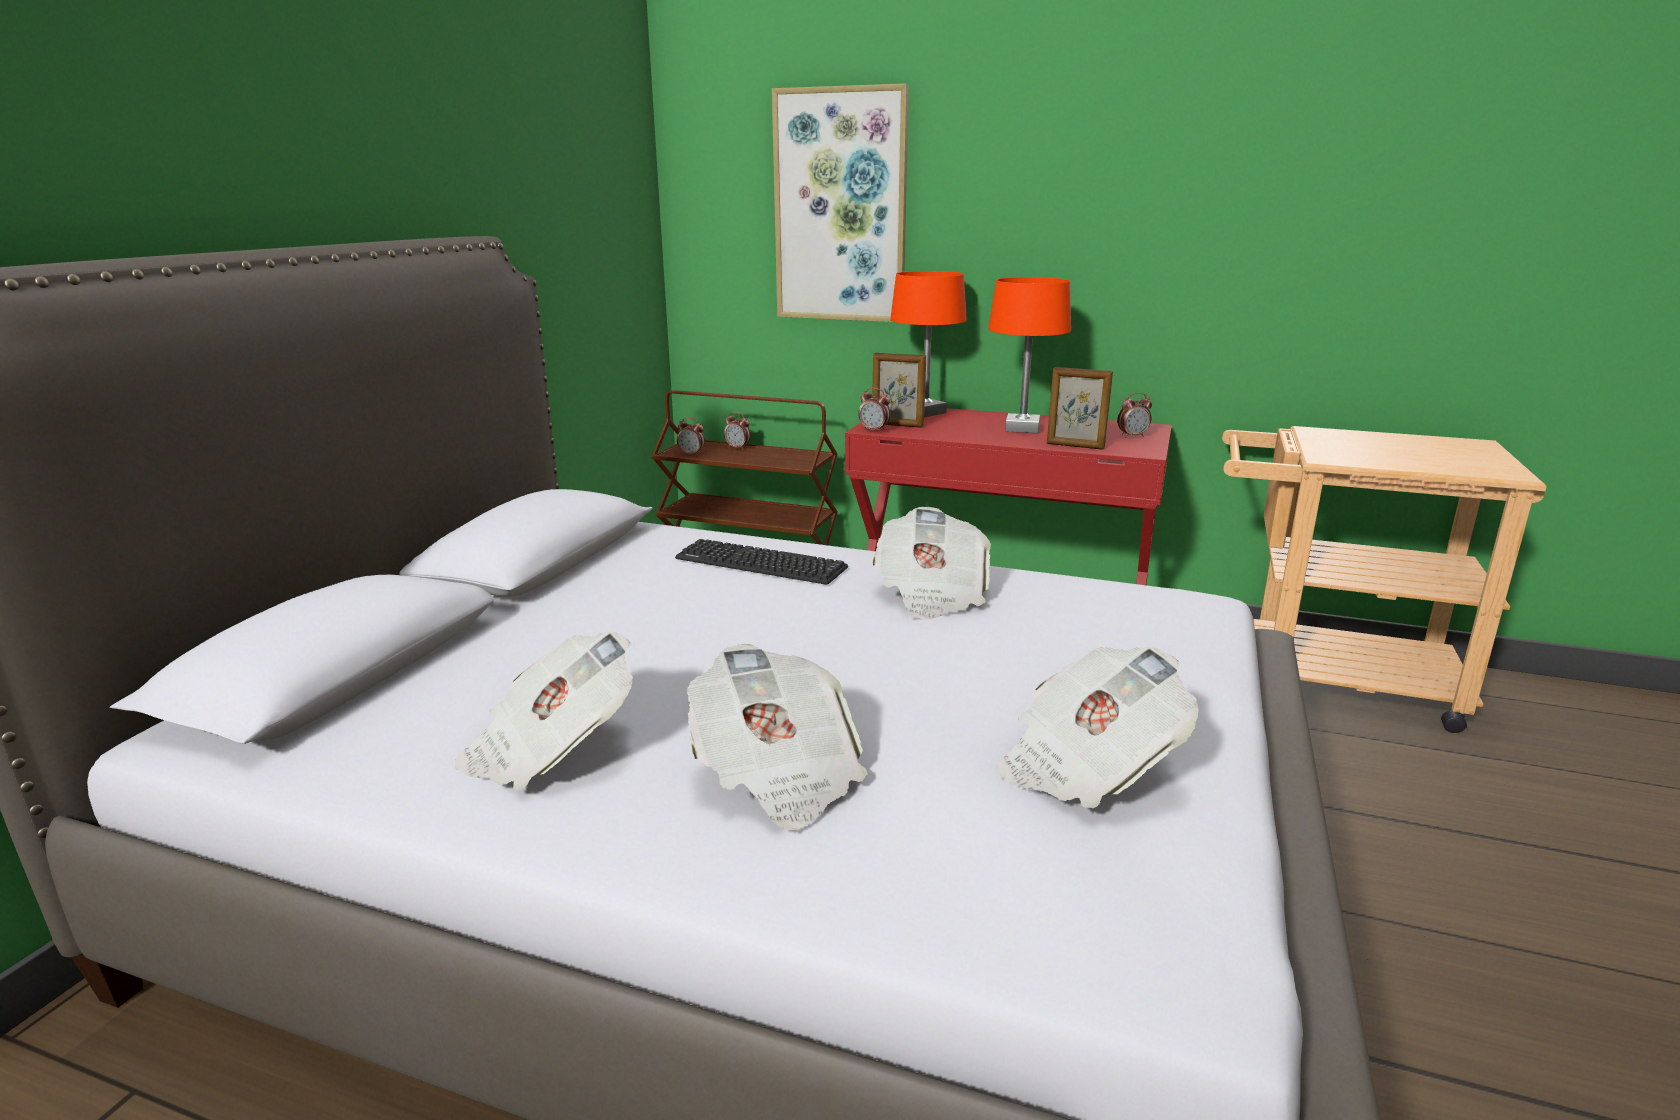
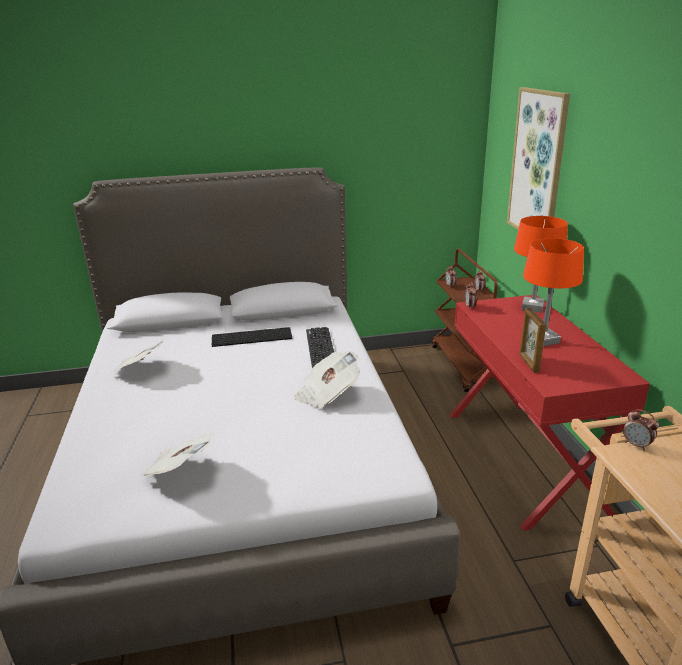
camera: 60 degrees right, 5 degrees up
(611, 604) = (252, 336): none -> keyboard
(778, 775) = (142, 410): newspaper -> none
(897, 425) = (491, 309): picture frame -> none
(1132, 436) = (586, 376): alarm clock -> alarm clock (636, 445)

